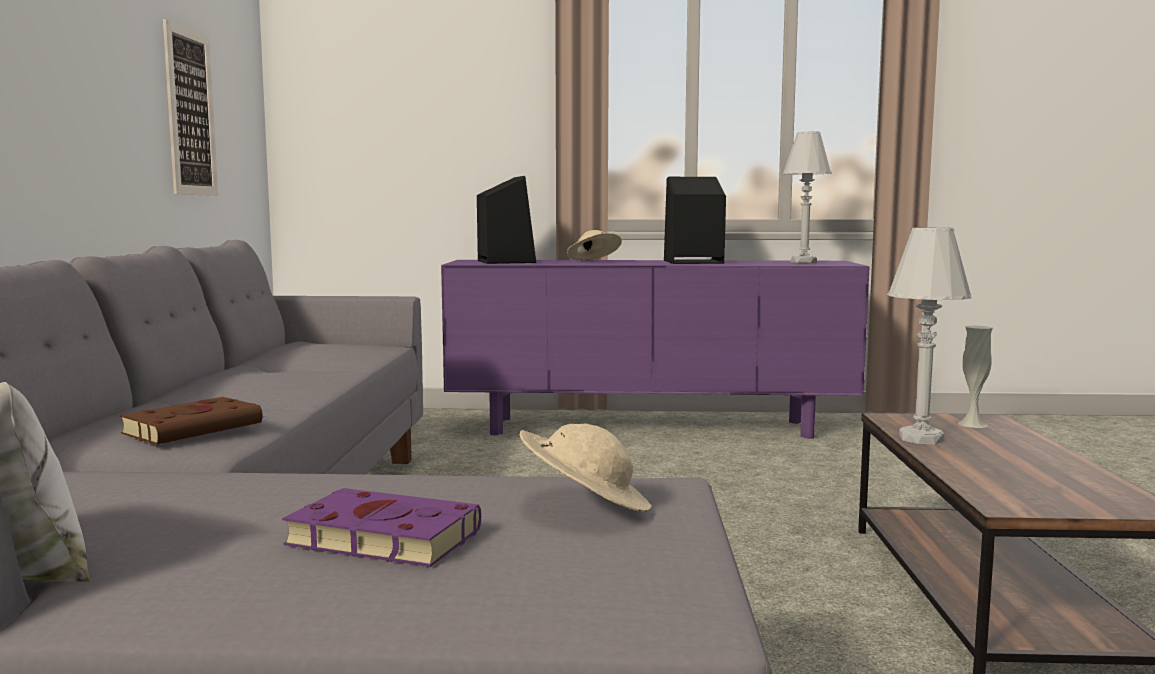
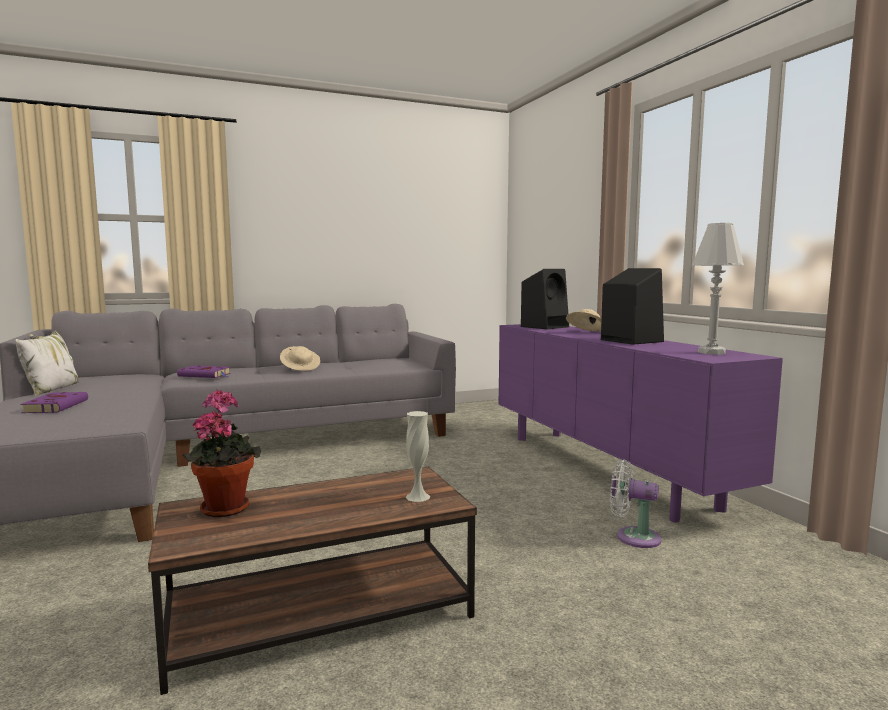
camera: 65 degrees right, 0 degrees up
(190, 112) = (419, 239): picture -> none
(196, 428) = (206, 375): brown book -> purple book
(584, 505) = (89, 419): beige hat -> beige hat (300, 368)
(839, 455) = (633, 537): none -> white fan
(920, 439) = (352, 483): white table lamp -> none
(1006, 487) = (225, 507): none -> potted plant

